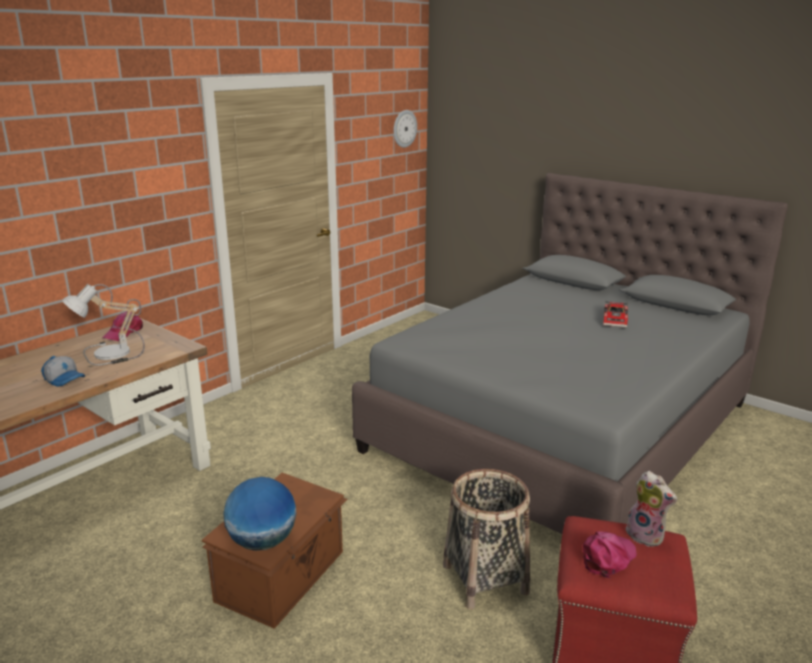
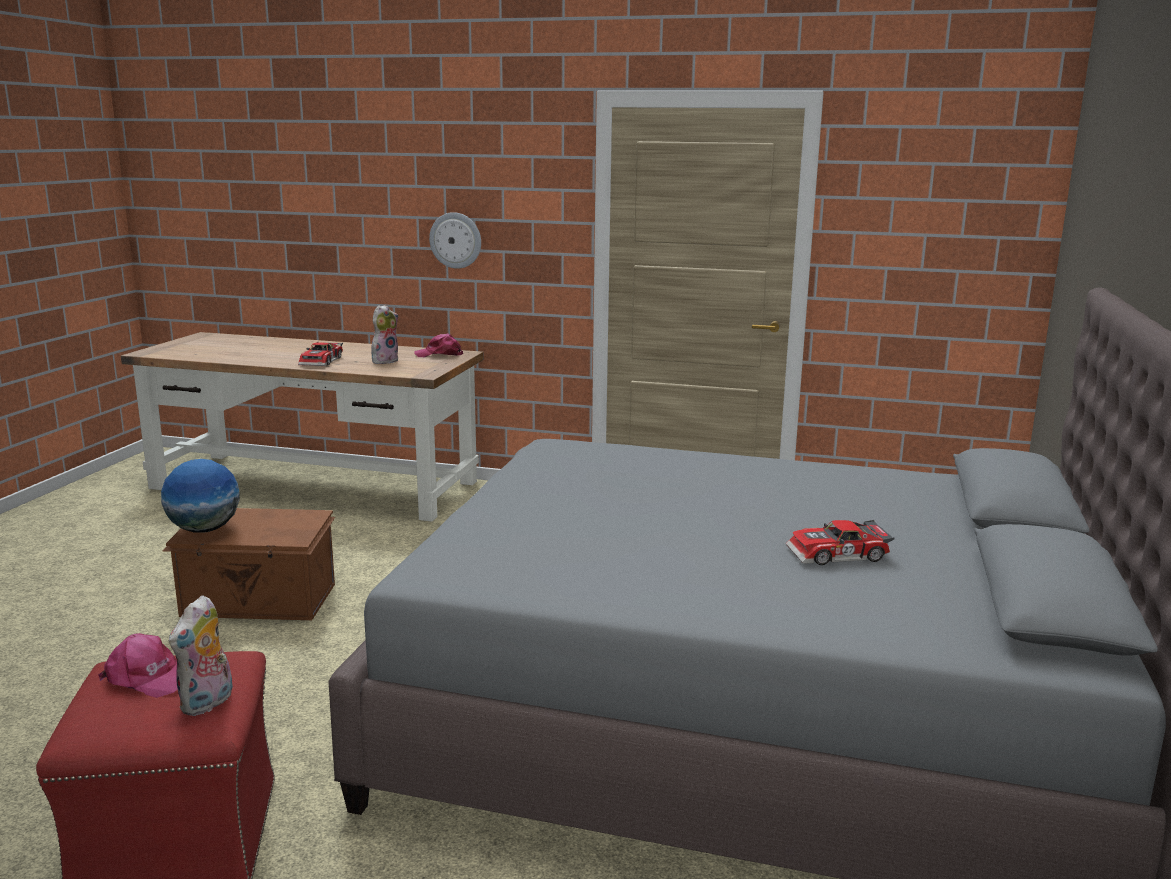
camera: 65 degrees right, 5 degrees down
(65, 379) = (323, 361): cap -> toy car
(110, 354) = (385, 361): table lamp -> plush toy
(404, 128) = (993, 193): wall clock -> wall clock (456, 240)
(485, 578) = (293, 716): basket -> none

